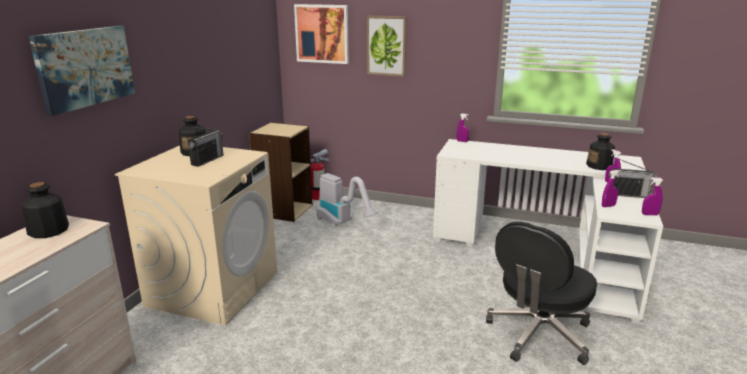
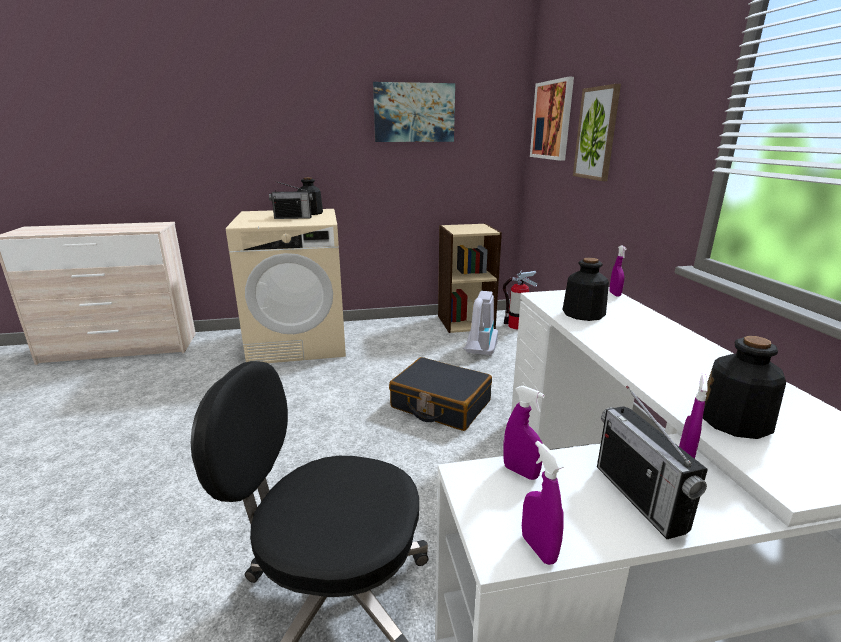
camera: 60 degrees right, 0 degrees up
(48, 231) = (141, 226): bottle -> bottle (583, 314)
(85, 67) = (223, 117): picture -> picture (414, 112)
(393, 256) = (440, 404): none -> black suitcase

